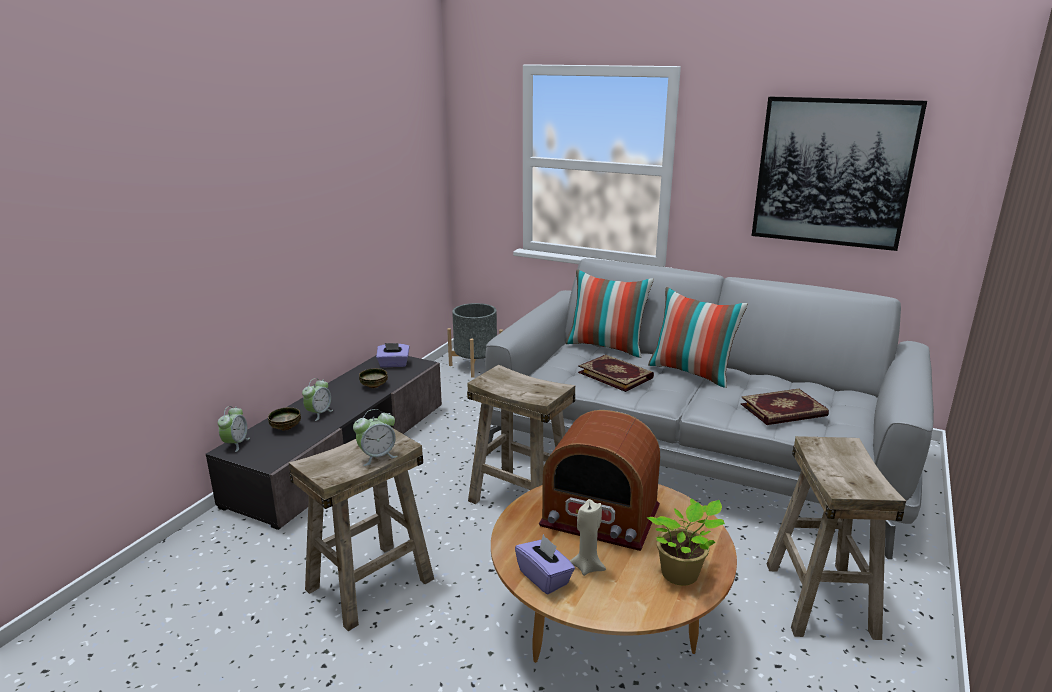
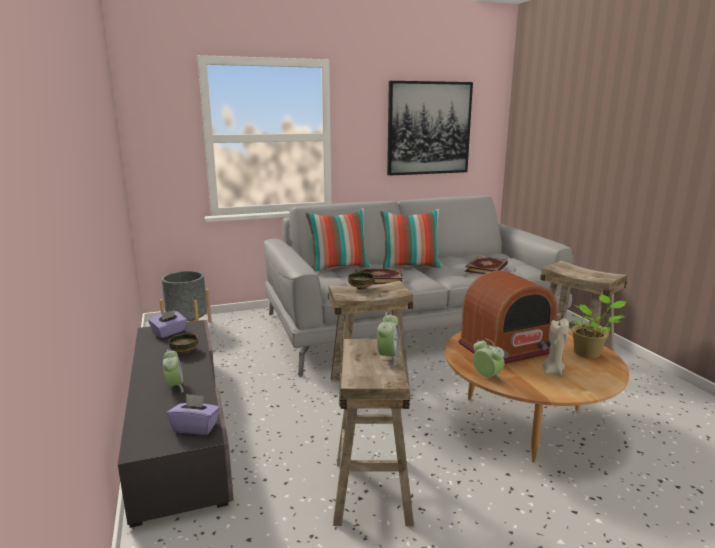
camera: 45 degrees left, 5 degrees down
(236, 444) = (137, 442): alarm clock -> alarm clock (486, 377)
(286, 428) = (164, 408): bowl -> bowl (361, 288)
(544, 577) = (549, 386): purple tissue box -> purple tissue box (195, 427)

